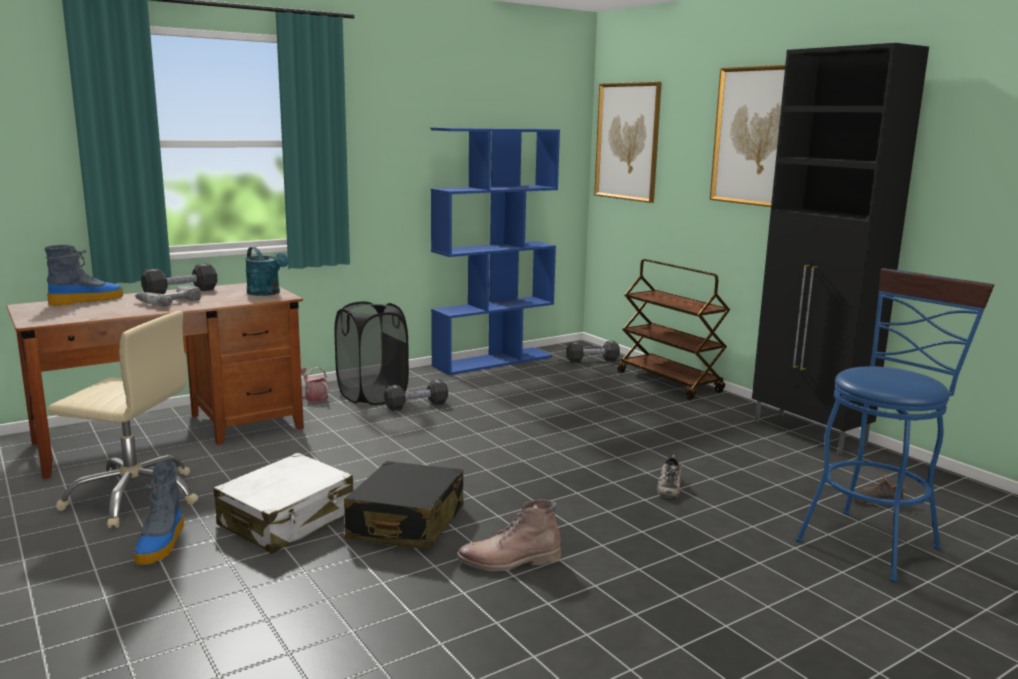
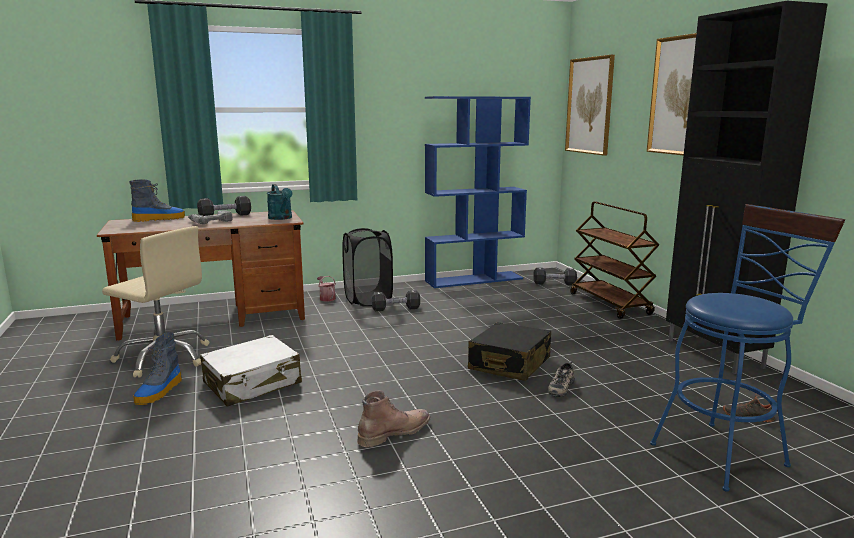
camera: 15 degrees right, 0 degrees up
(406, 523) = (334, 395): black suitcase -> black suitcase (509, 364)
(509, 561) = (394, 432): brown boot -> brown boot turned 135 degrees clockwise

